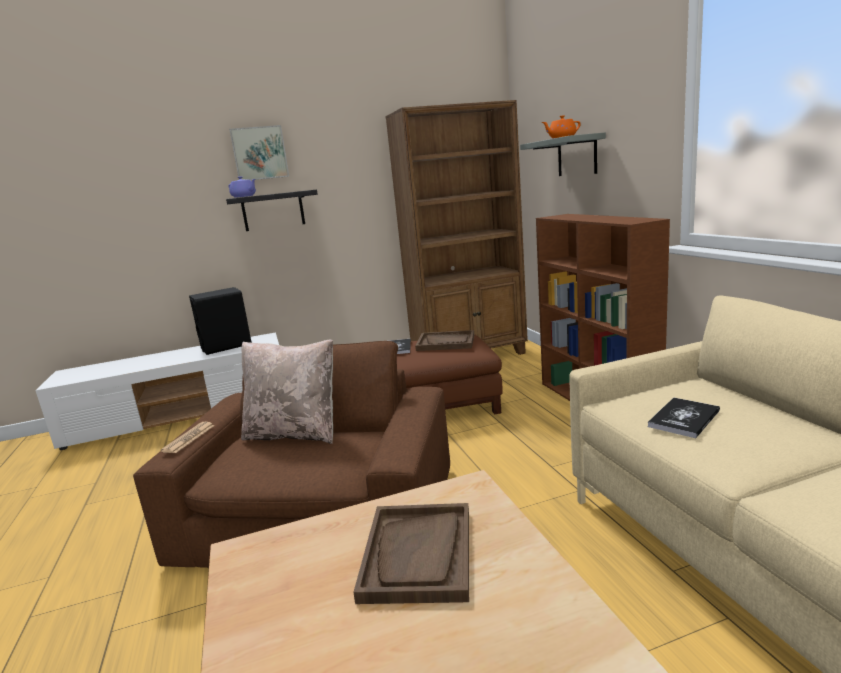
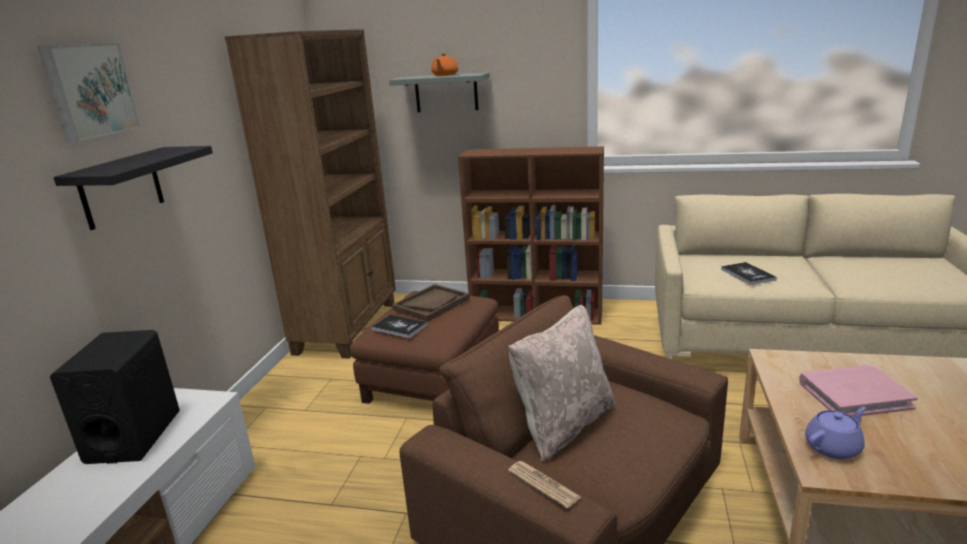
camera: 60 degrees left, 5 degrees up
(244, 196) = (109, 168): purple teapot -> purple teapot (833, 447)
(418, 554) = (854, 395): brown tray -> pink book

